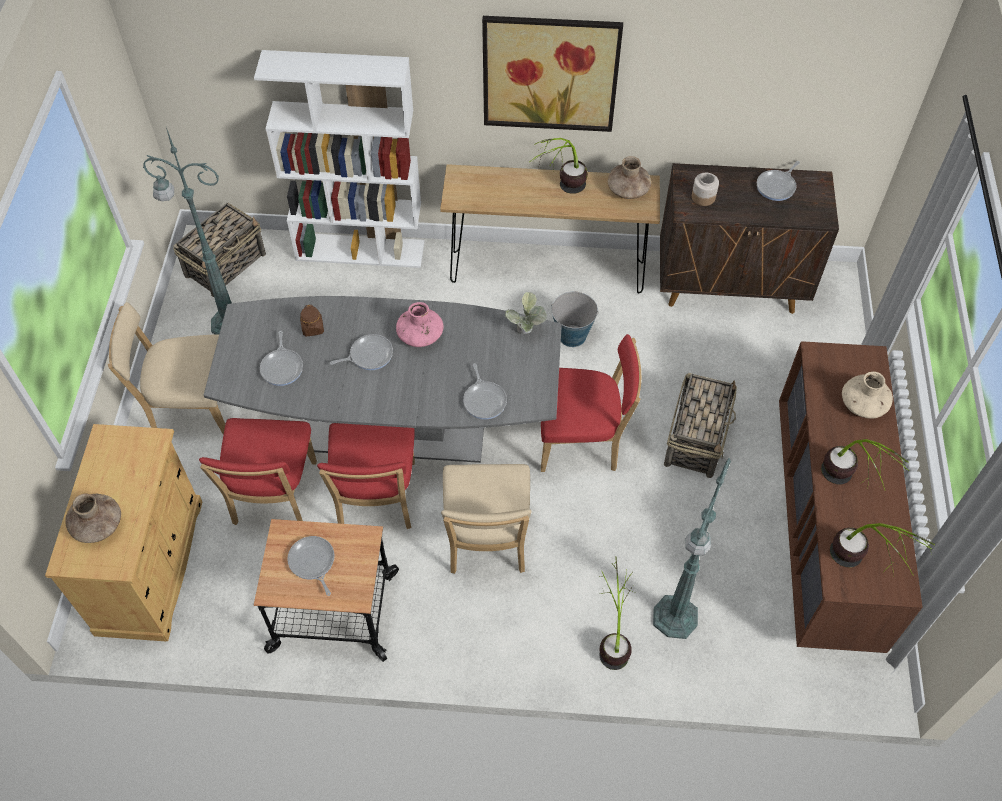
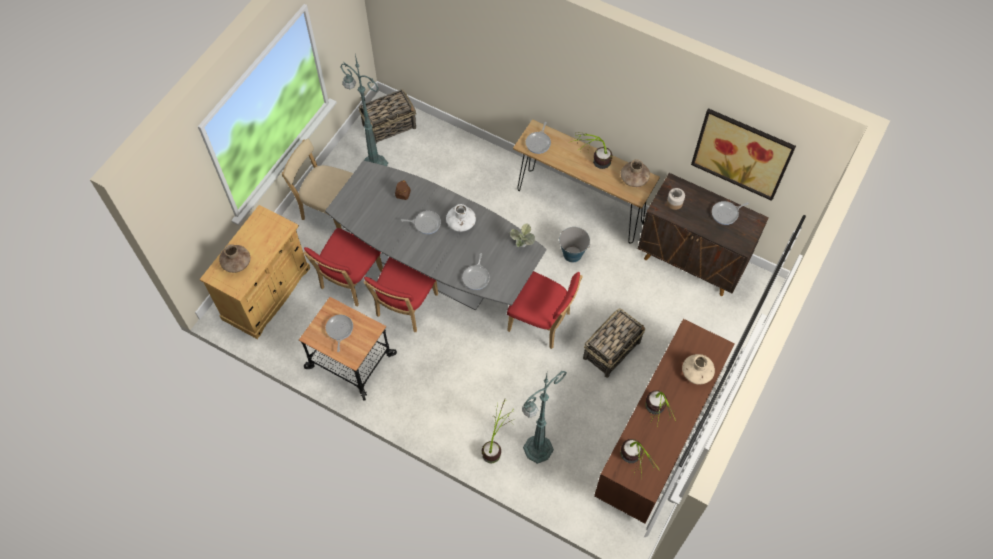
camera: 25 degrees right, 5 degrees up
(282, 367) = (375, 211): frying pan -> frying pan (538, 142)
(361, 250) = (473, 147): white bookcase -> none
(420, 335) = (461, 223): pink vase -> white vase
(487, 542) = (454, 359): beige chair -> none
(550, 73) = (600, 93): picture -> picture (742, 153)

